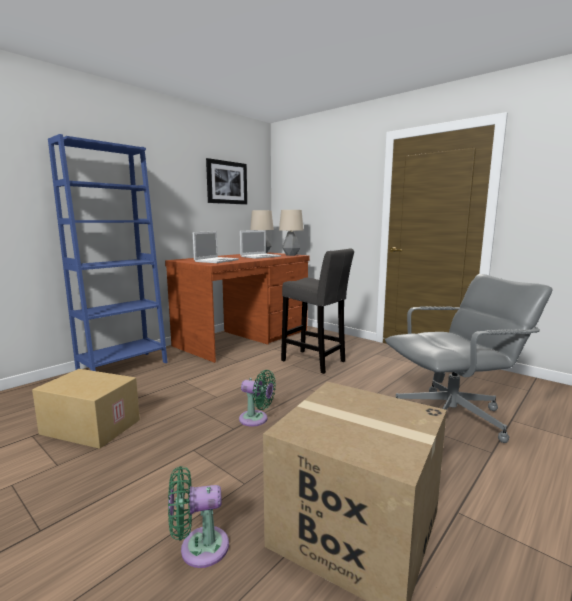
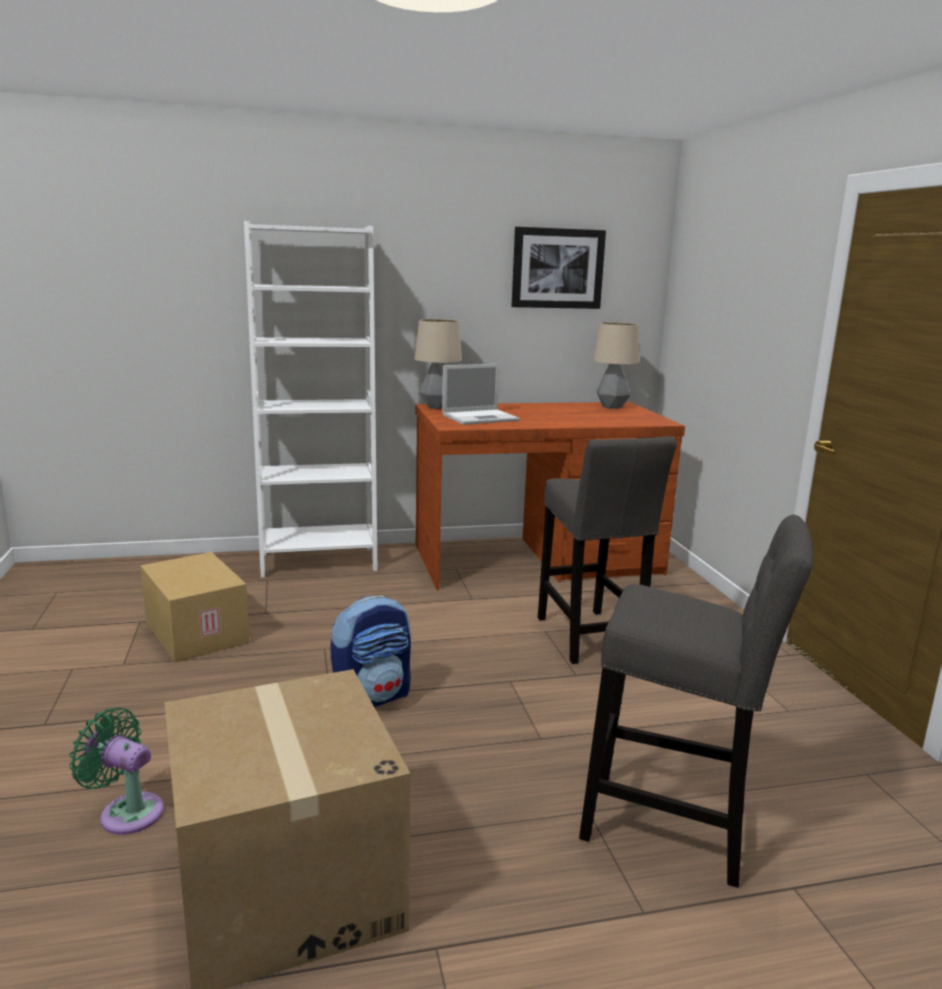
camera: 35 degrees right, 5 degrees up
(123, 367) = (318, 561): blue bookcase -> white bookcase
(256, 419) = (372, 697): green fan -> backpack
(261, 256) = (583, 416): laptop -> none
(291, 255) = (650, 420): table lamp -> table lamp (437, 407)
(452, 418) = (674, 829): grey office chair -> grey stool

